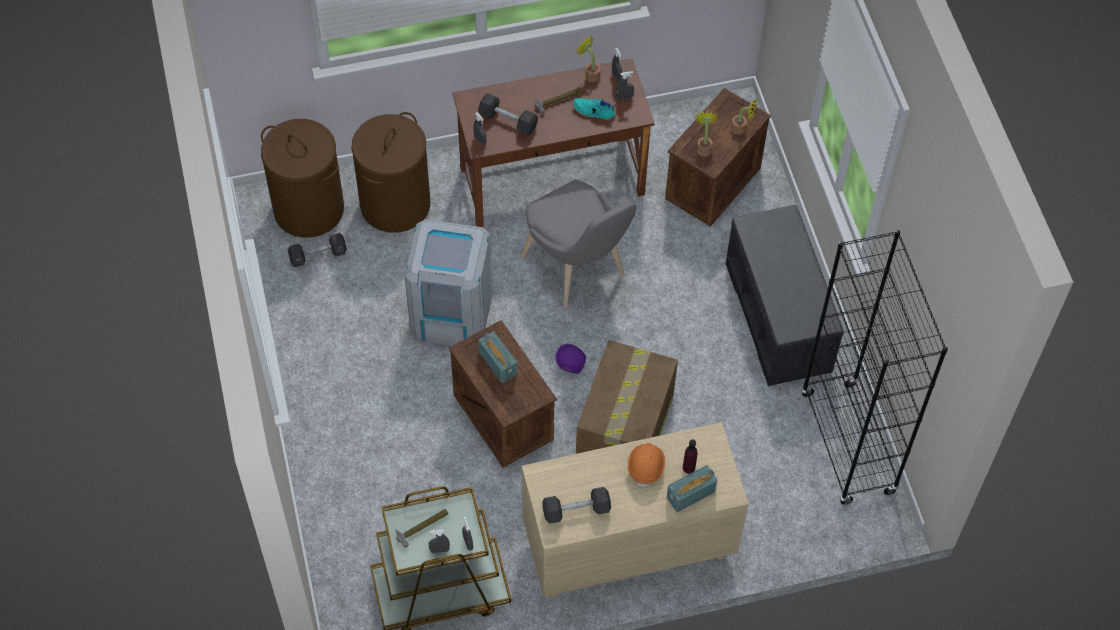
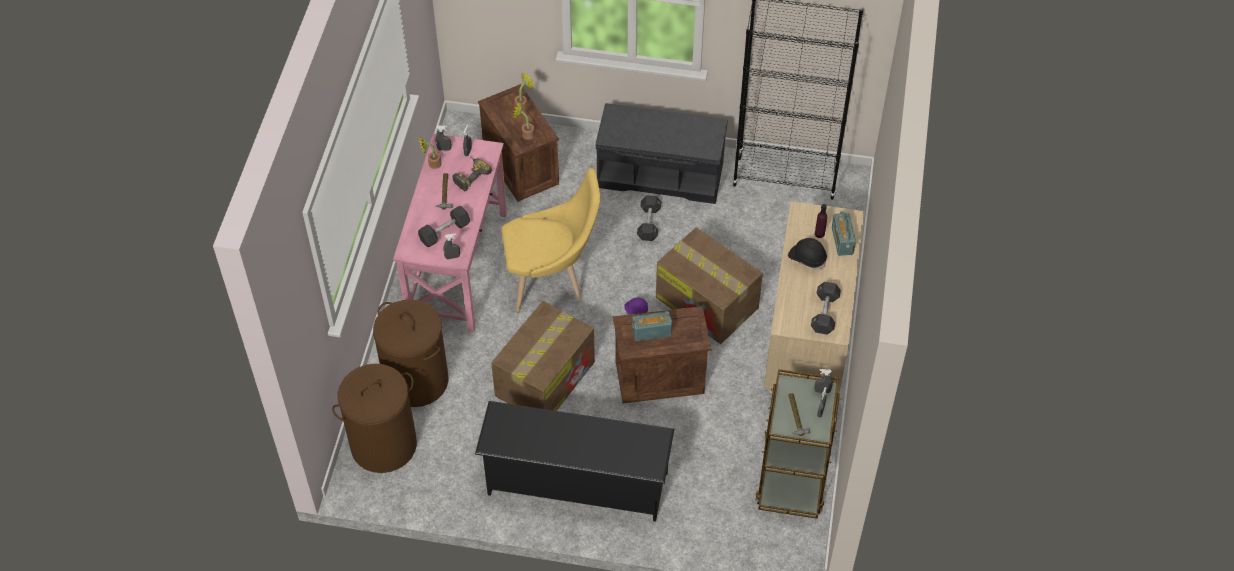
camera: 65 degrees left, 5 degrees down
(318, 255) = (435, 453): black dumbbell -> black dumbbell (649, 223)
(337, 391) = (576, 483): none -> black shoe rack
(452, 313) = (545, 378): grey trash can -> cardboard box
(552, 180) = (457, 266): brown desk -> pink desk
(578, 270) = (551, 280): grey chair -> yellow chair
(593, 112) = (470, 175): turquoise shoe -> power drill
(646, 466) = (807, 258): orange hard hat -> black hard hat

